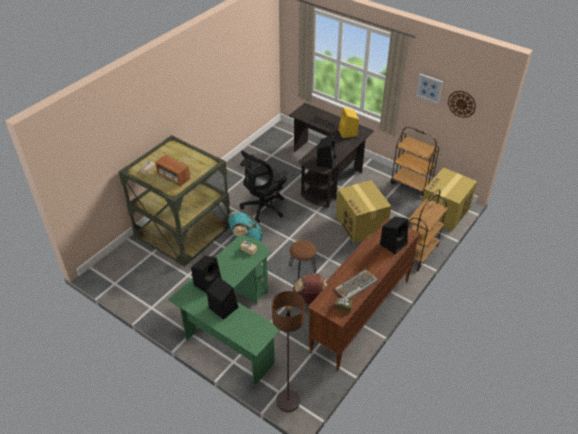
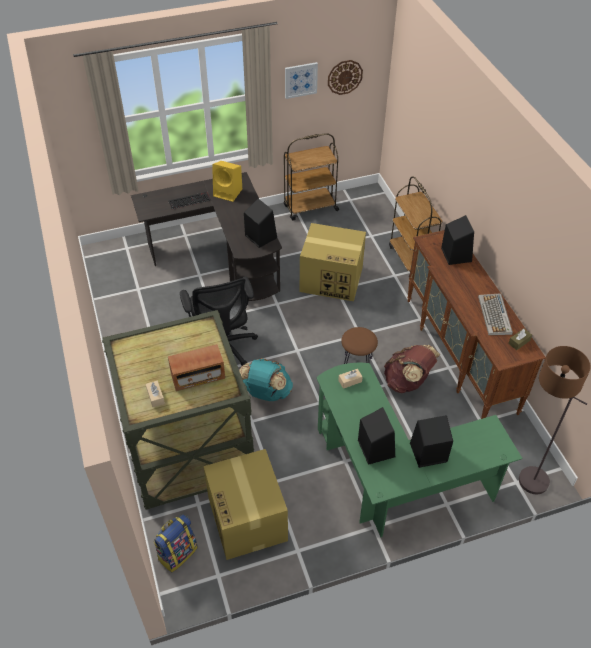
camera: 55 degrees left, 5 degrees up
(117, 261) = (177, 553): none -> backpack
(444, 212) = (371, 210): cardboard box -> cardboard box (248, 520)

